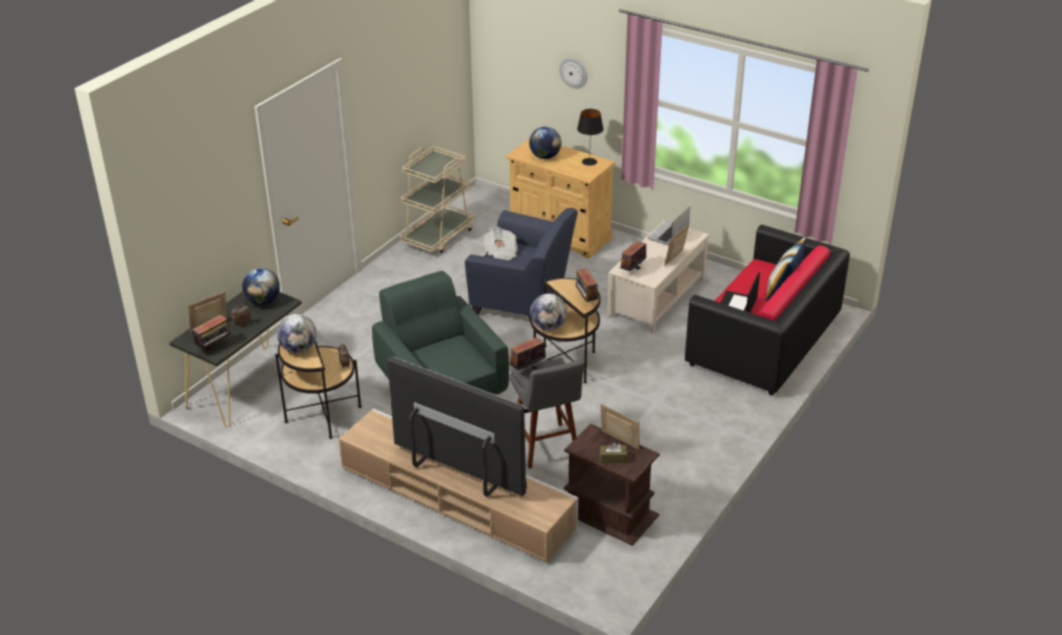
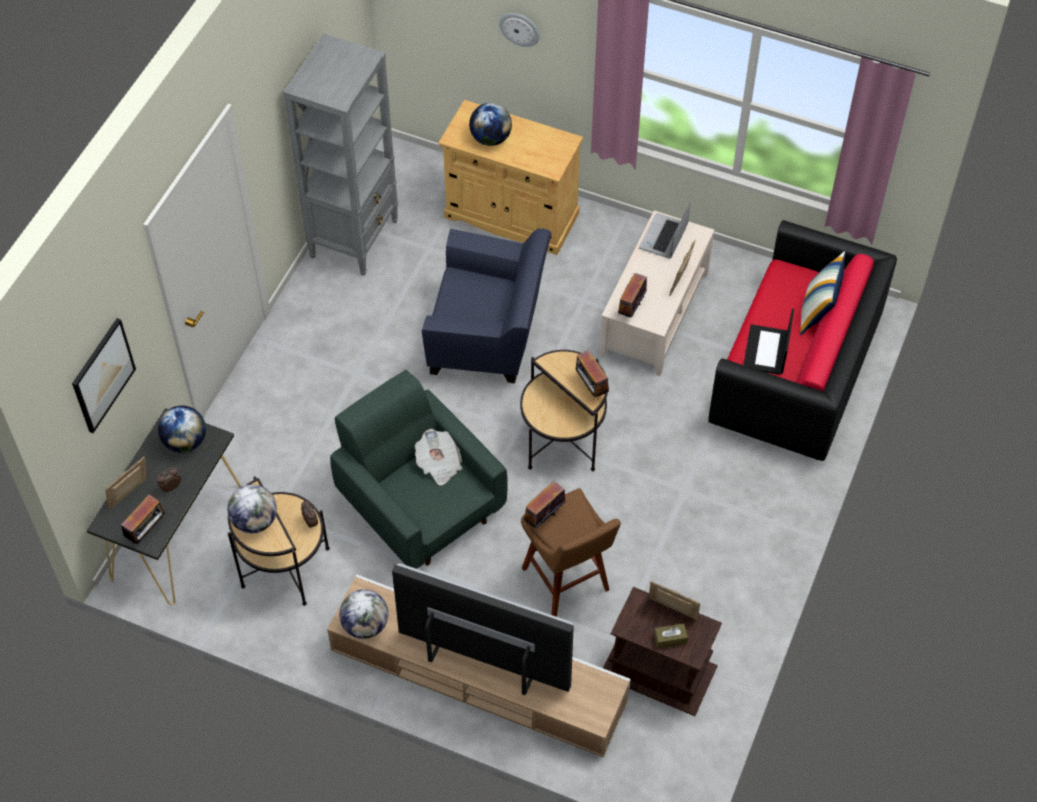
camera: 10 degrees left, 20 degrees up
(202, 212) = (103, 375): none -> picture
(438, 236) = (355, 238): beige cart -> grey bookcase
(500, 254) = (458, 296): newspaper -> newspaper (439, 464)
(546, 448) = (567, 583): grey stool -> brown stool
(548, 327) = (546, 421): globe -> globe (365, 625)
(589, 162) = (550, 141): black table lamp -> none

